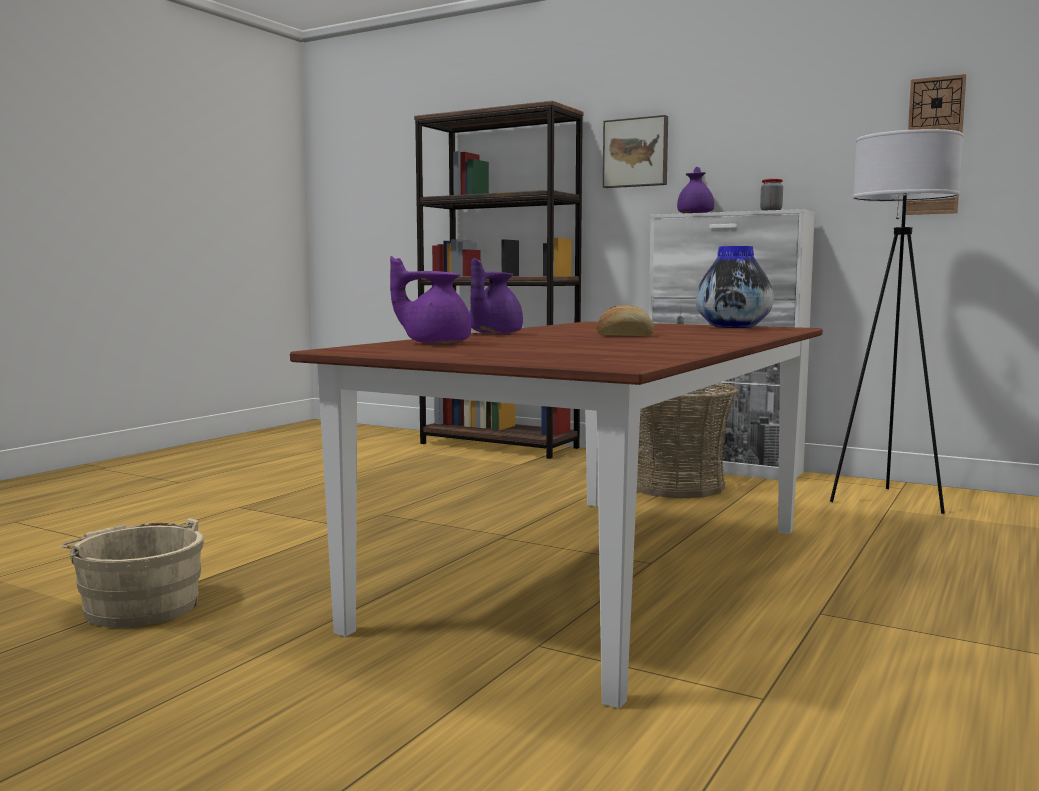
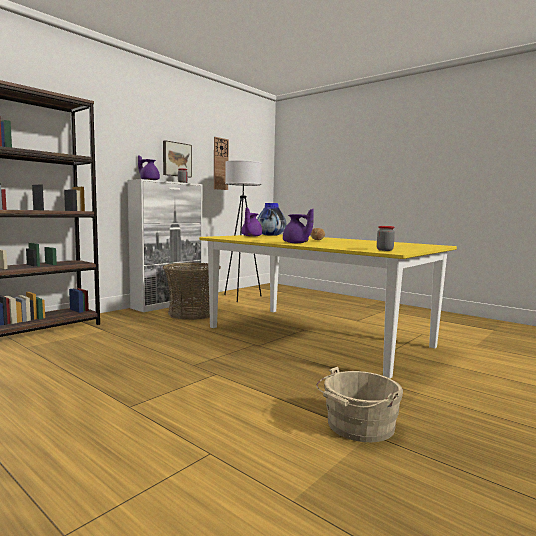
camera: 80 degrees left, 0 degrees up
(374, 348) = (384, 250): none -> jar
(435, 343) = (356, 247): purple teapot -> purple teapot (250, 236)
(599, 573) = (315, 336): brown dining table -> yellow dining table
(636, 153) = (106, 140): picture -> picture (176, 159)

